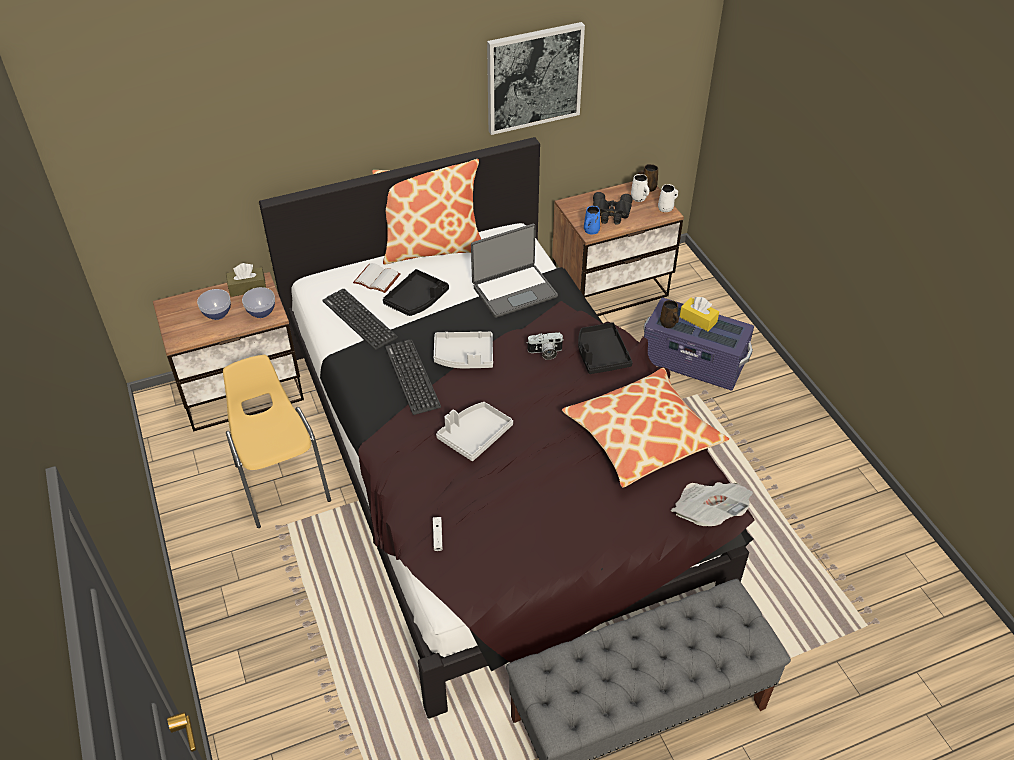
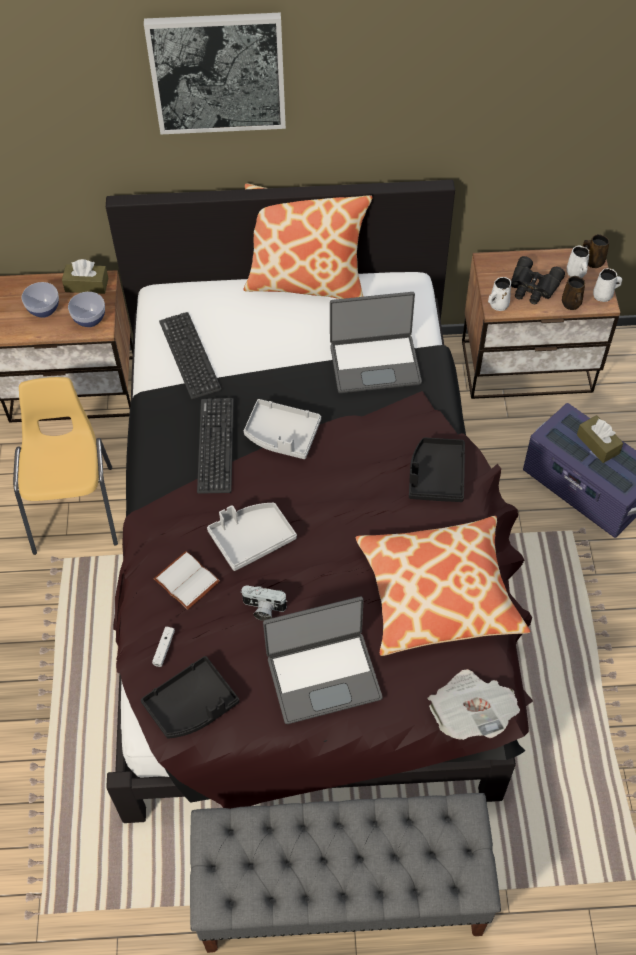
camera: 20 degrees right, 10 degrees up
(375, 280) = (227, 309): white book -> white book (185, 581)
(417, 300) = (261, 347): black tray -> black tray (192, 705)
(534, 77) = (459, 111): picture -> picture (218, 72)
(545, 353) = (374, 455): camera -> camera (263, 609)
(580, 519) = (323, 675): none -> laptop
(591, 230) = (498, 305): blue mug -> white mug
(668, 324) = (559, 440): brown mug -> brown mug (571, 304)
(698, 319) = (598, 444): yellow tissue box -> brown tissue box

